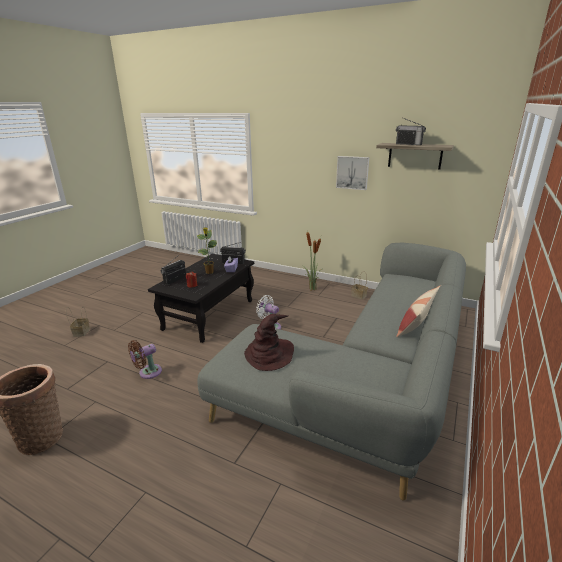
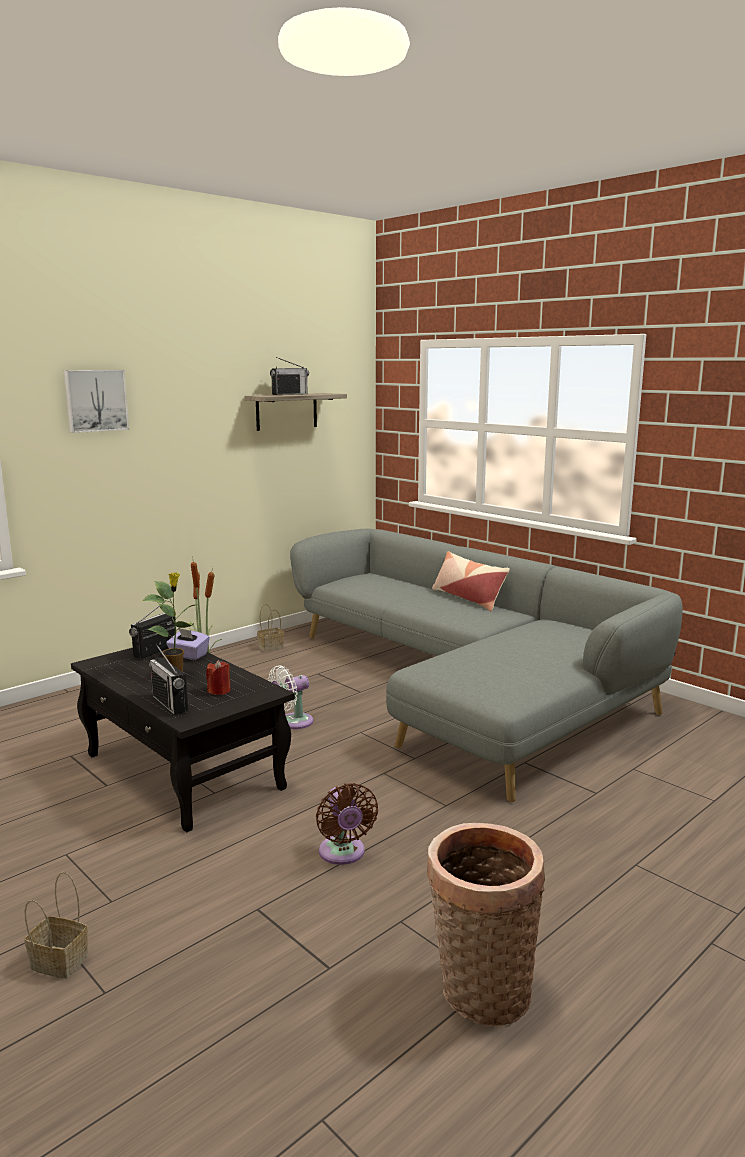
camera: 70 degrees left, 10 degrees down
(269, 354) = (500, 666): brown hat -> none
(352, 172) = (209, 447): picture -> picture (95, 400)

